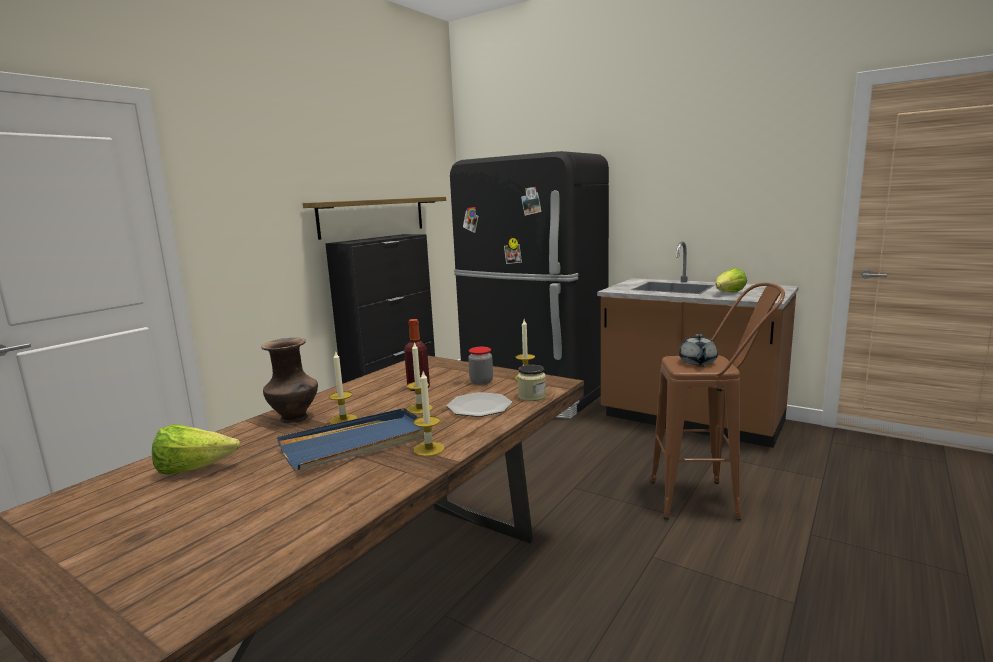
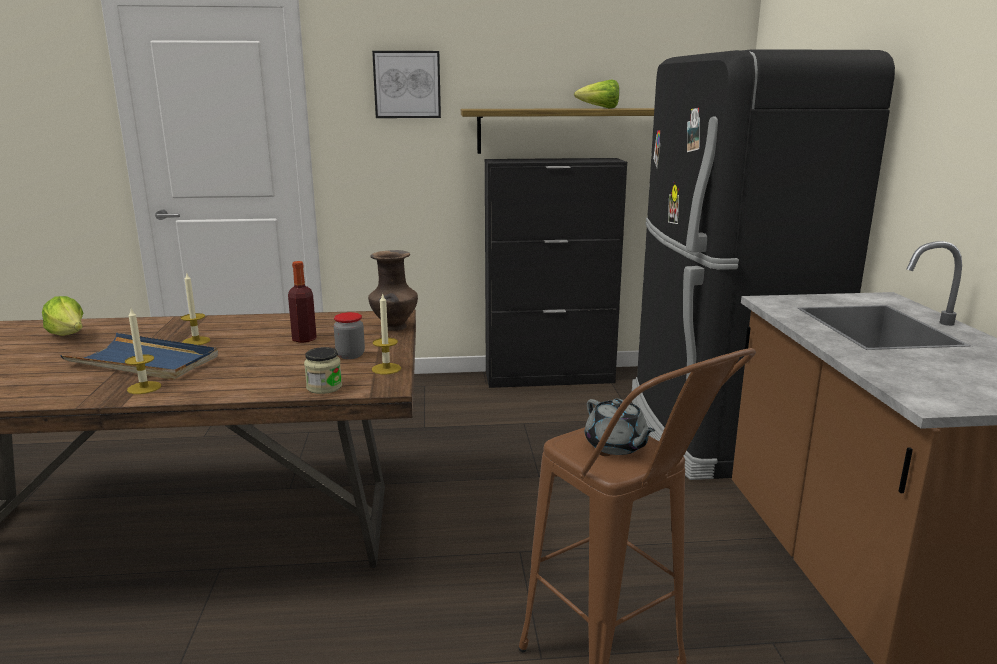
camera: 50 degrees right, 5 degrees up
(259, 183) = (407, 84): none -> picture
(295, 419) = (188, 327): brown vase -> brown vase (394, 327)
(419, 409) = (245, 356): candle -> none
(479, 407) = (271, 375): plate -> none
(697, 362) = (616, 446): grey teapot -> grey teapot turned 90 degrees counterclockwise
(729, 293) = (915, 366): lettuce -> lettuce (600, 108)

